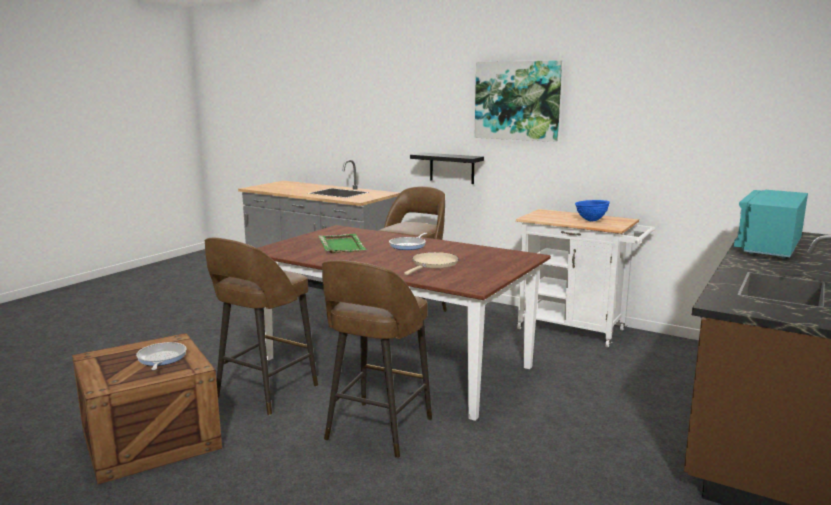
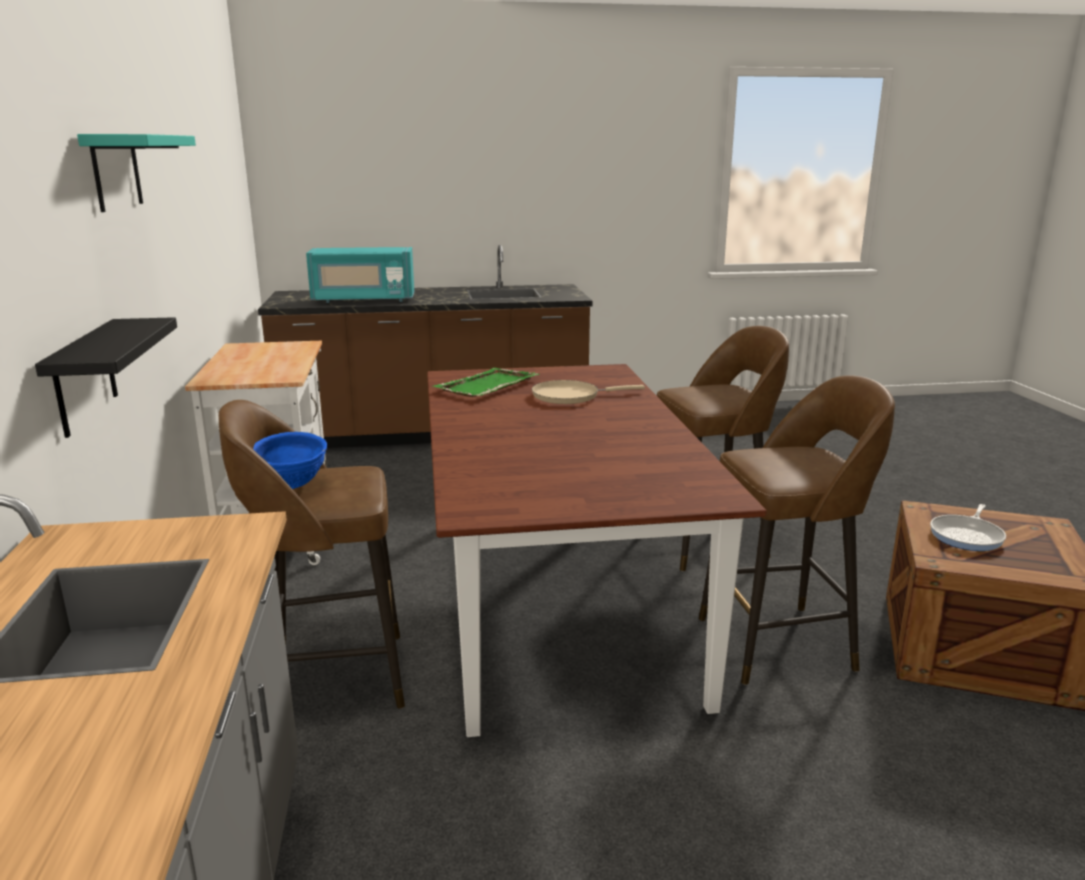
camera: 130 degrees left, 5 degrees up
(341, 245) = (585, 461): green tray -> green tray (486, 386)
(409, 245) = (504, 428): frying pan -> none
(517, 100) = (116, 171): picture -> turquoise shelf
(591, 221) = (269, 354): blue bowl -> blue bowl (292, 486)

